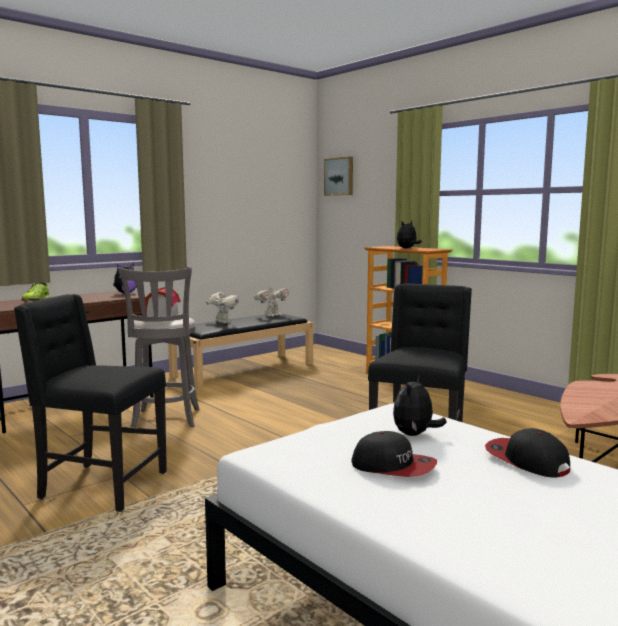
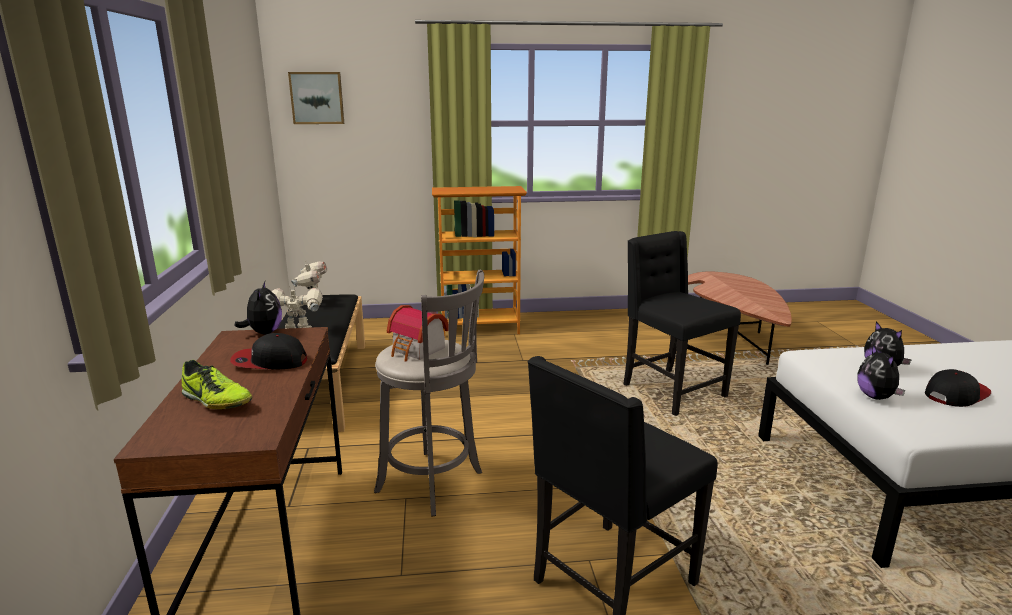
camera: 55 degrees left, 10 degrees up
(407, 248) = (485, 190): plush toy -> plush toy (876, 397)
(526, 460) = (947, 356): cap -> cap (269, 362)

